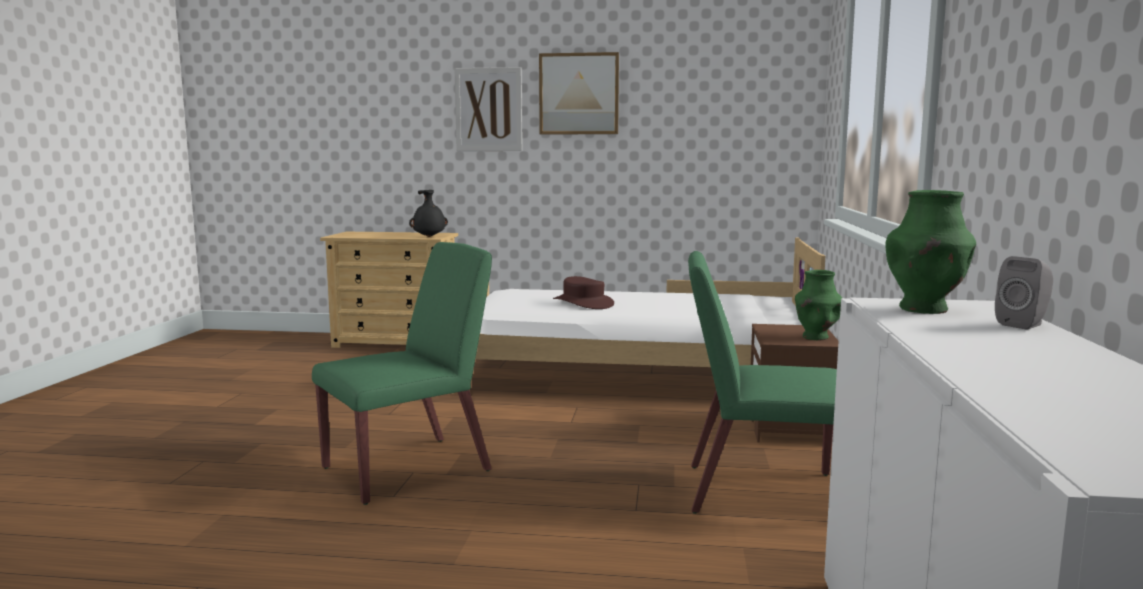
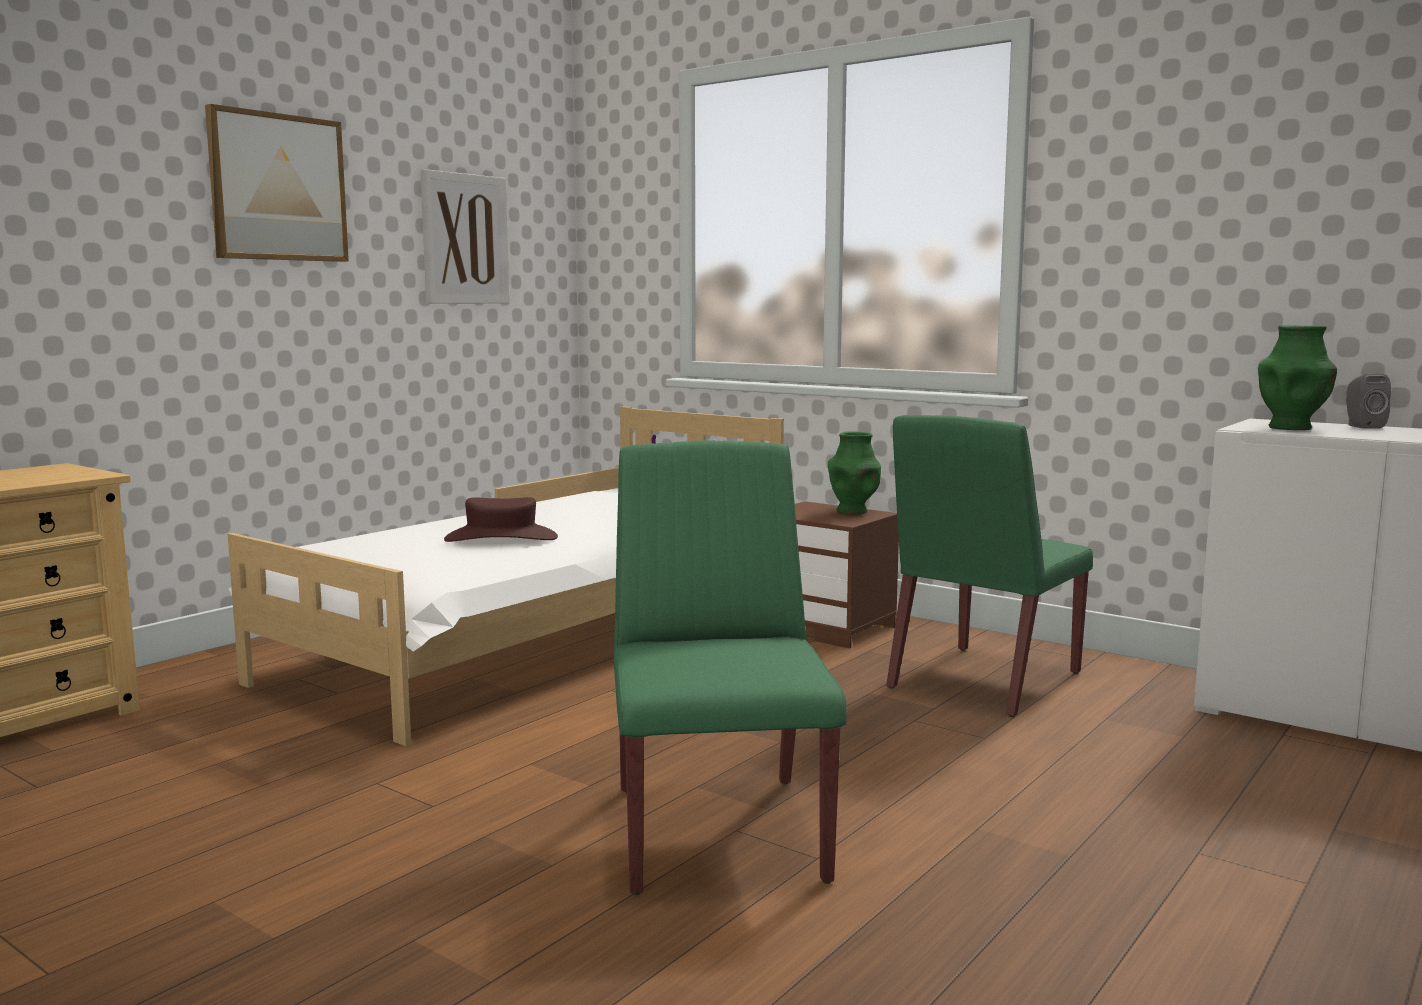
camera: 60 degrees left, 0 degrees up
(429, 237) = (76, 475): black vase -> none
(488, 109) = (111, 204): picture -> picture (465, 239)

